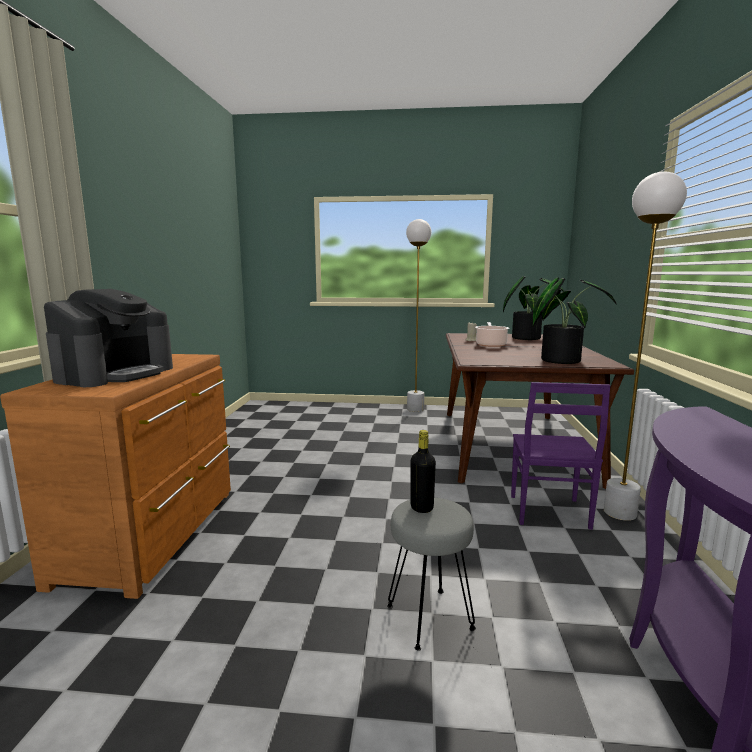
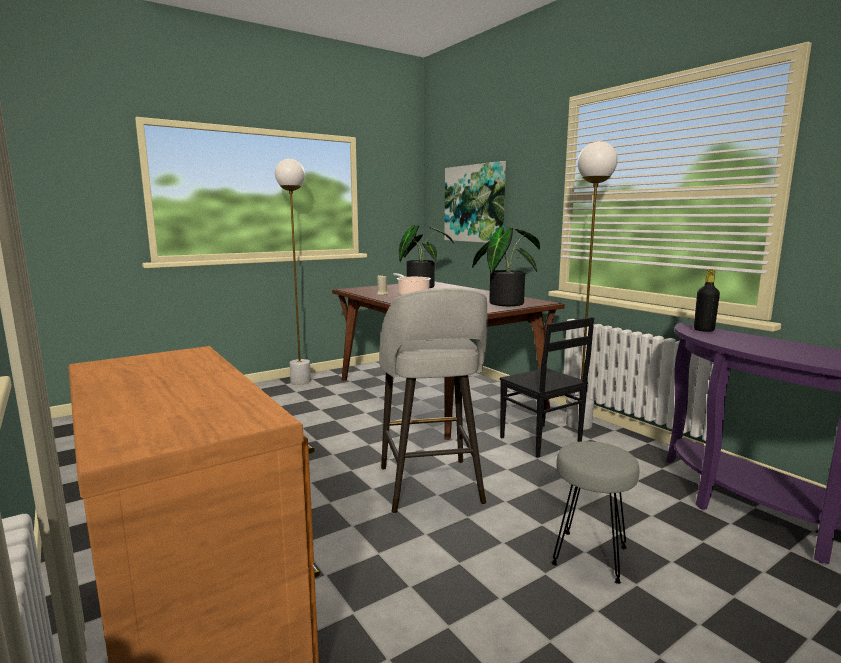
camera: 40 degrees left, 0 degrees up
(116, 374) = (167, 397): coffee machine -> none
(389, 511) = (430, 487): none -> grey stool
(422, 508) = (585, 453): black bottle -> black bottle (703, 330)
(548, 512) = (540, 441): purple chair -> black chair
(597, 253) = (474, 203): none -> picture

